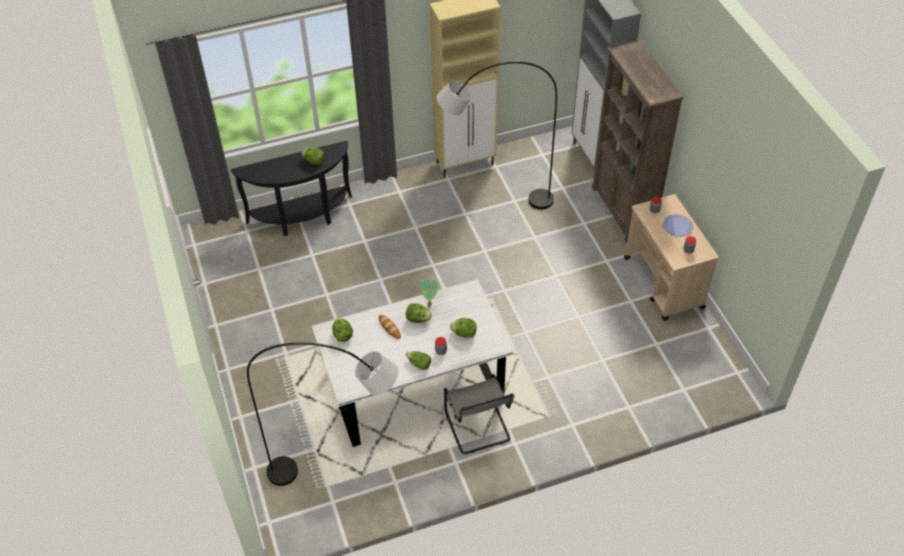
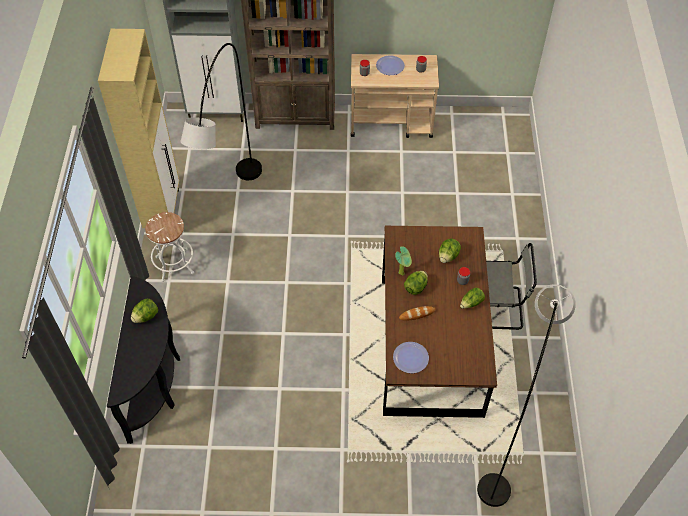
camera: 70 degrees left, 5 degrees up
(342, 335) = (410, 358): lettuce -> plate
(414, 386) = (431, 344): white dining table -> brown dining table
(416, 189) = (174, 265): none -> white stool

